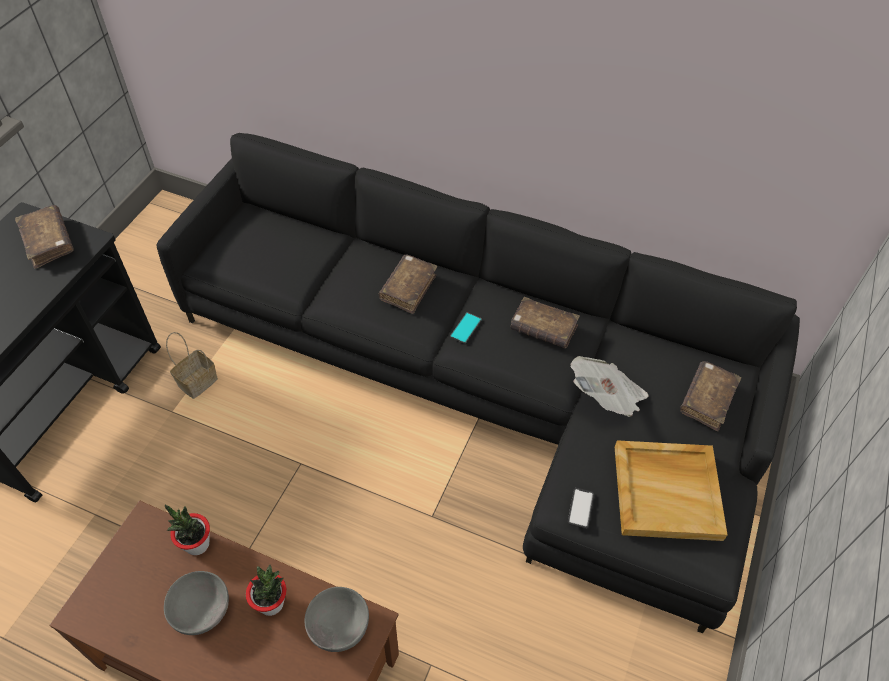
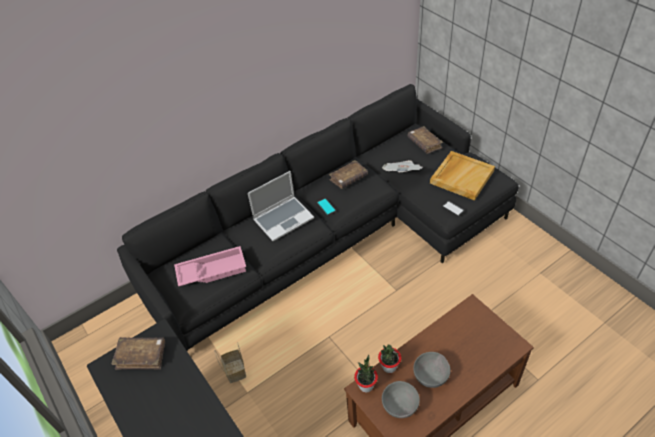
camera: 55 degrees left, 5 degrees down
(271, 603) = (442, 343): potted plant -> potted plant (366, 385)
(273, 257) = (212, 270): none -> pink tray
(337, 628) = (468, 320): grey bowl -> grey bowl (400, 407)
(408, 288) = (283, 218): brown book -> laptop

